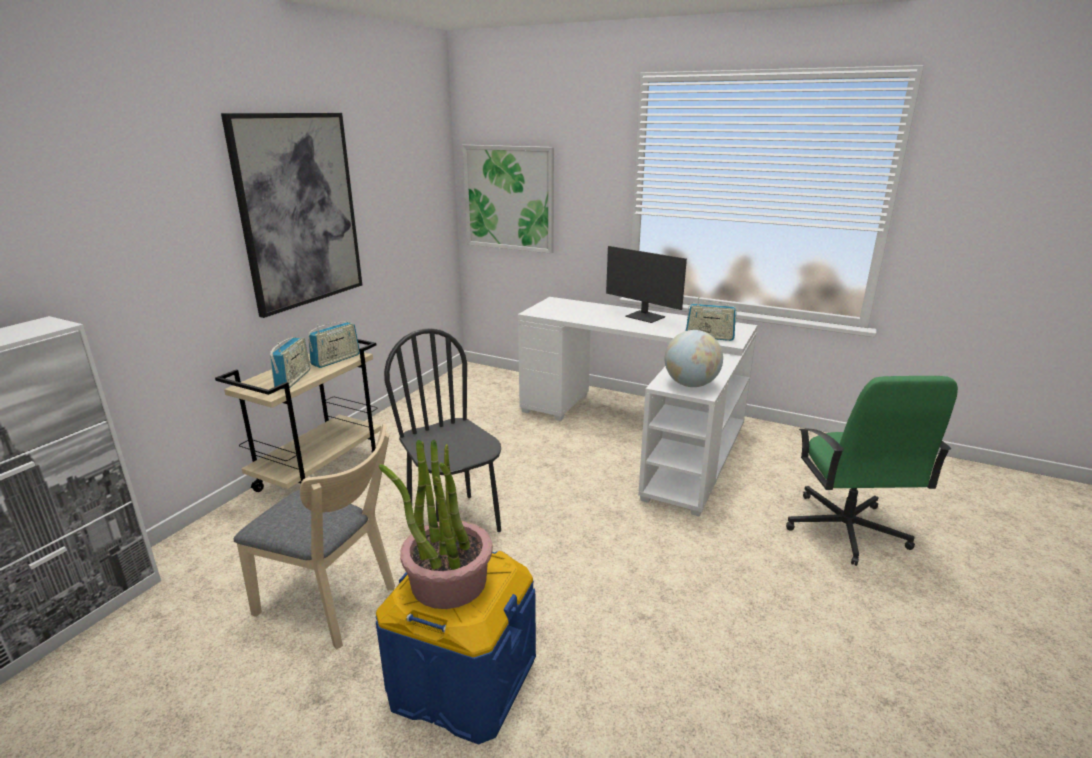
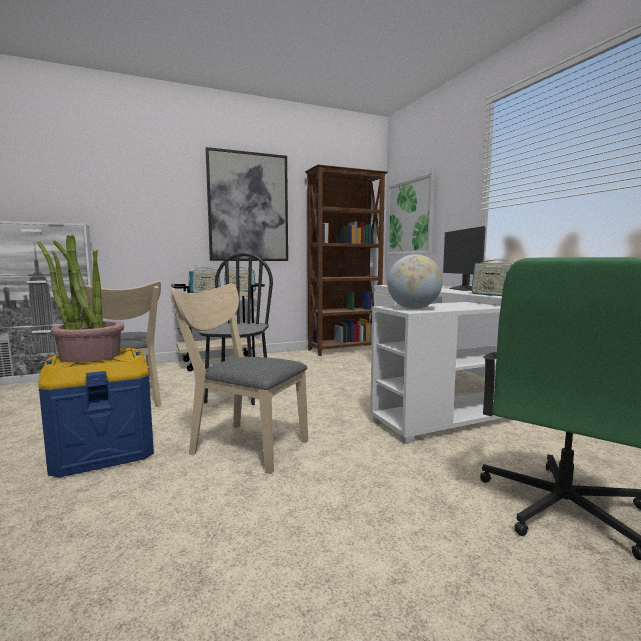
camera: 40 degrees right, 15 degrees down
(445, 390) = (345, 350): none -> brown bookcase
(585, 589) = (243, 445): none -> beige chair

